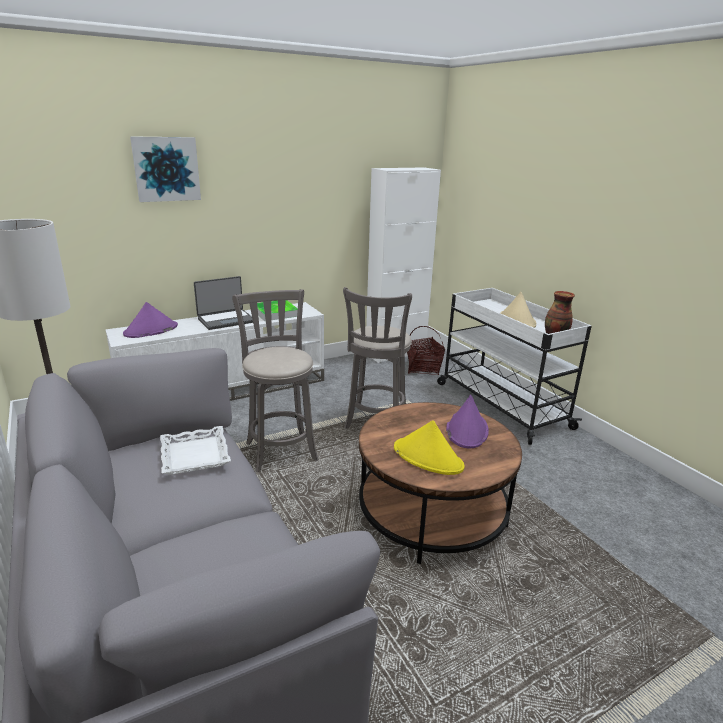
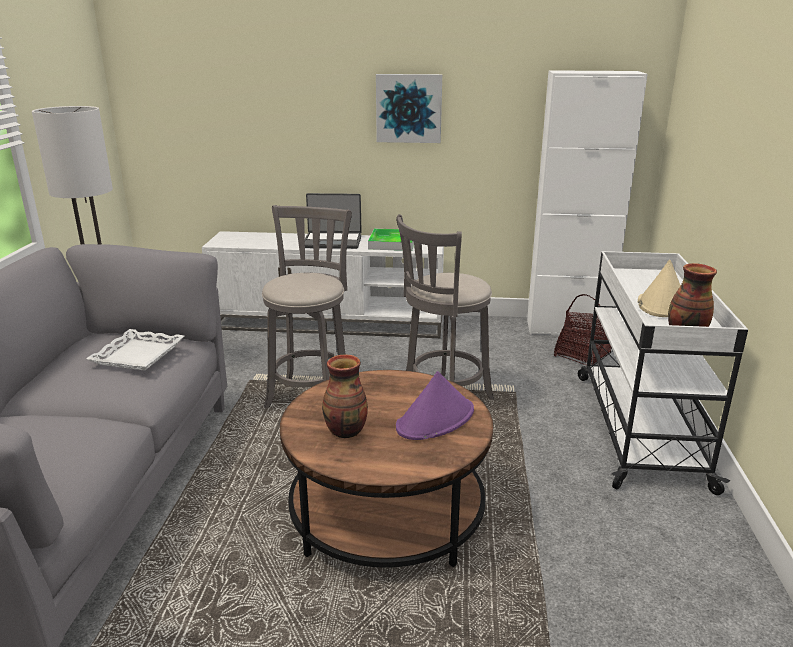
camera: 35 degrees right, 0 degrees up
(151, 330) = (253, 239): purple hat -> none
(166, 169) = (290, 66): picture -> picture (409, 108)
(428, 457) = (346, 431): yellow hat -> vase

